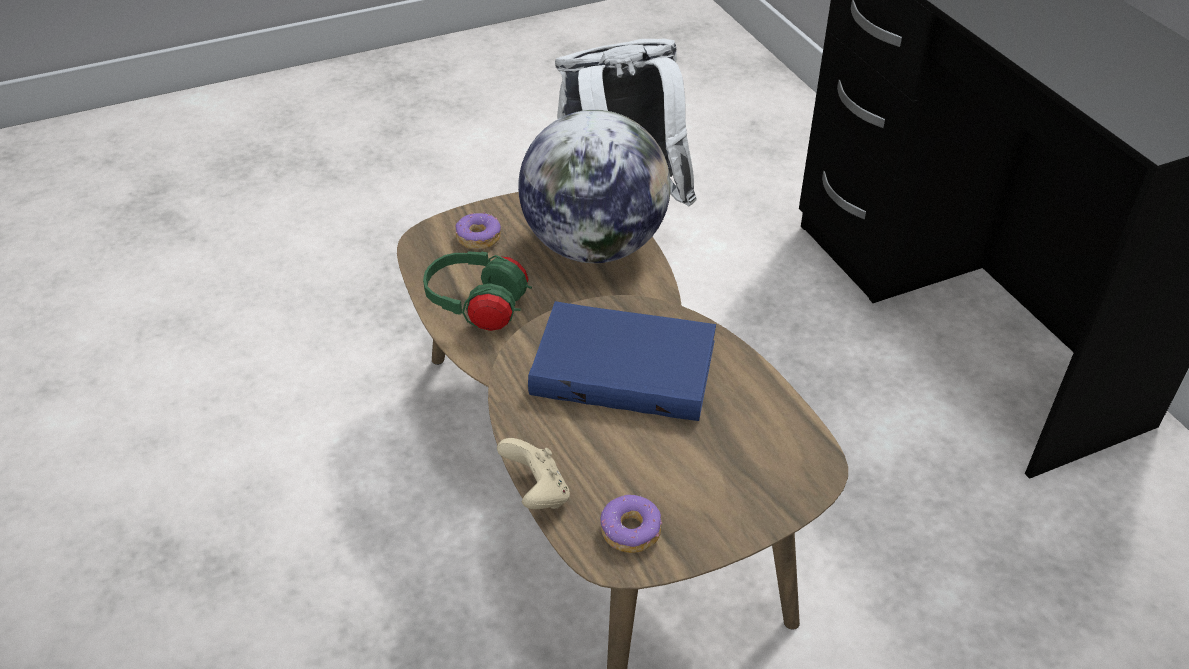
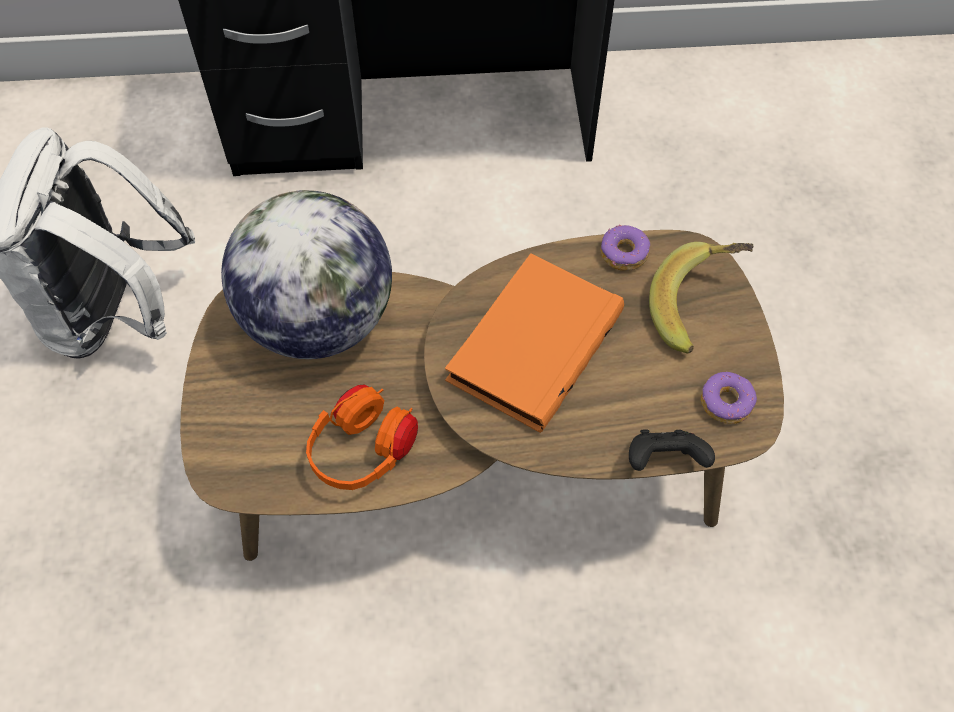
camera: 70 degrees left, 15 degrees up
(478, 238) = (248, 422): donut -> donut (623, 254)
(478, 308) = (364, 452): green headphones -> orange headphones
(537, 493) = (664, 461): beige game controller -> black game controller
(625, 366) = (532, 344): blue book -> orange book
(742, 483) = (698, 308): none -> banana

